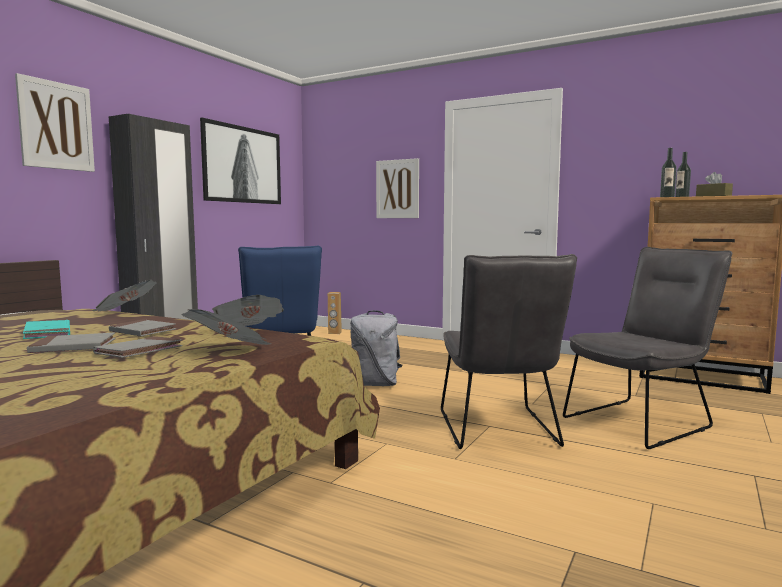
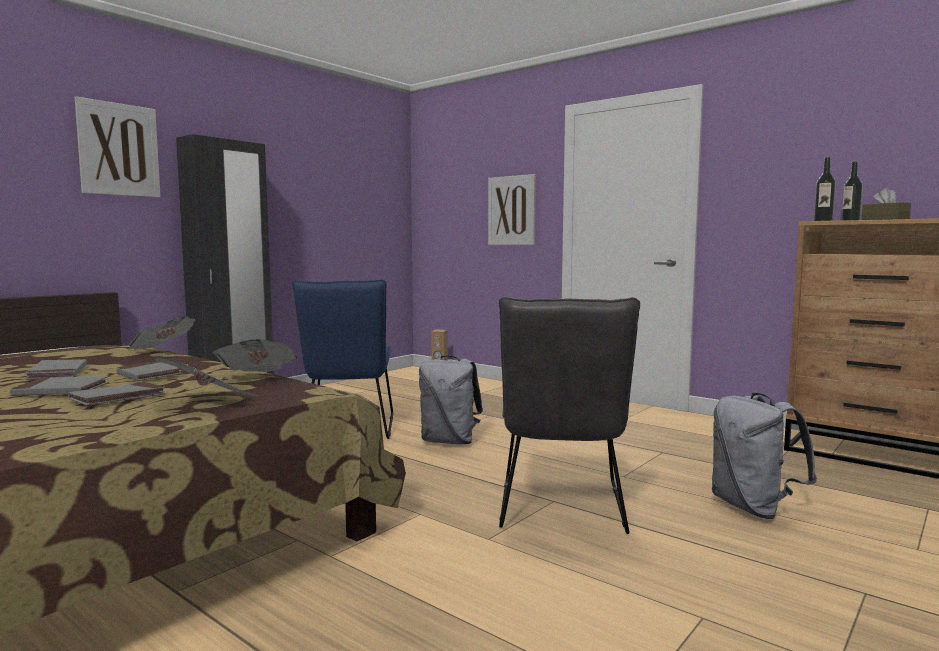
camera: 10 degrees right, 0 degrees up
(48, 333) = (57, 373): turquoise book -> grey book
(242, 165) = (335, 185): picture -> none
(642, 421) = (753, 508): grey chair -> grey backpack

